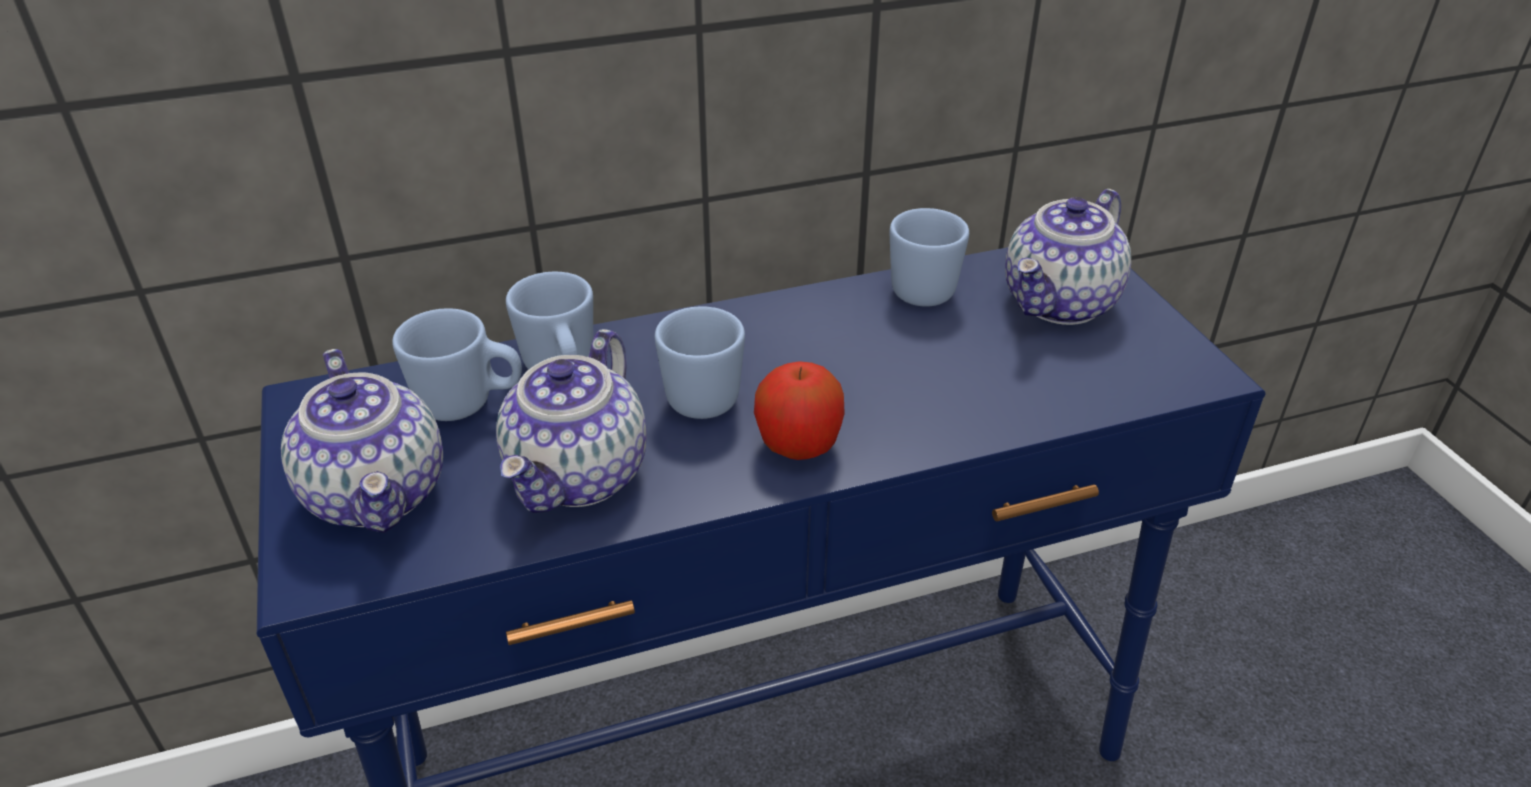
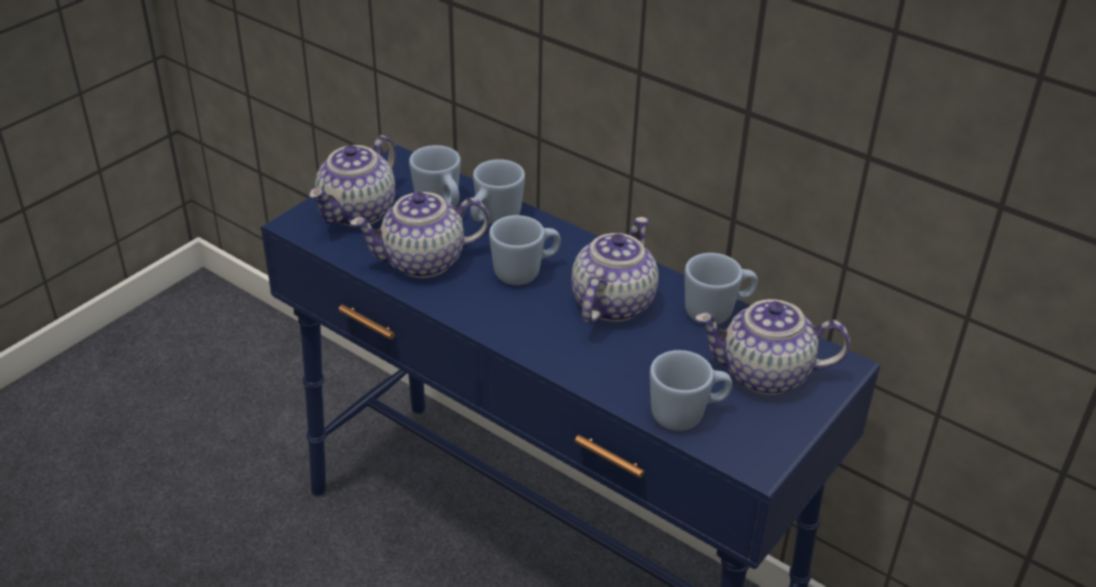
camera: 55 degrees right, 0 degrees up
(798, 446) = (513, 321): apple -> none
(838, 350) = (612, 303): none -> teapot
(1093, 385) = (687, 415): none -> blue mug

